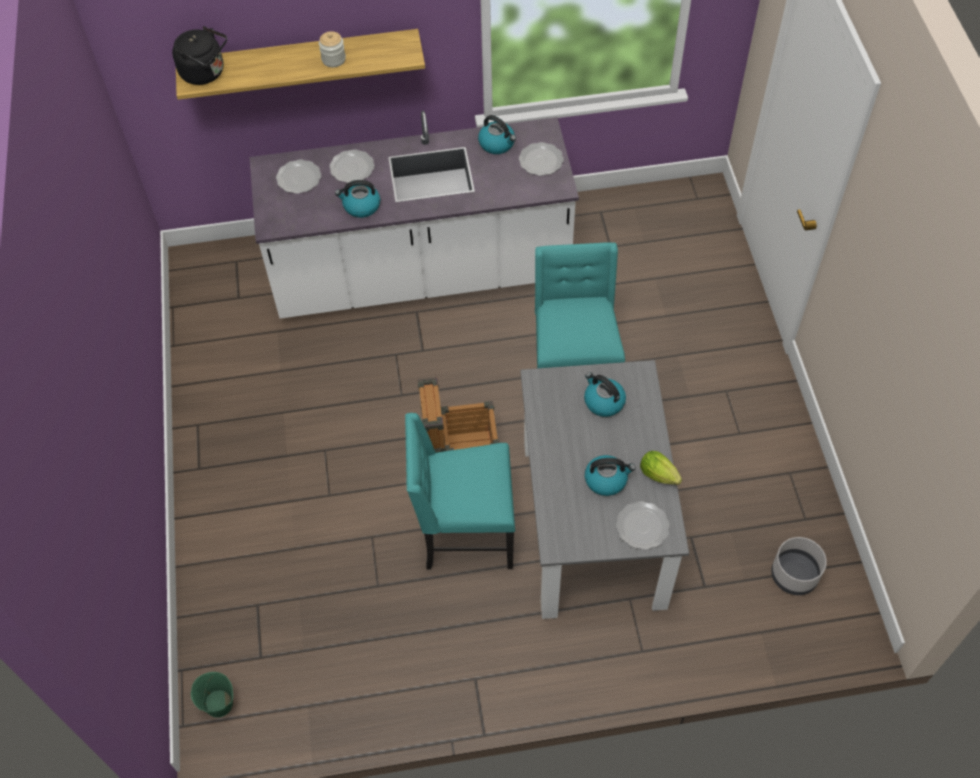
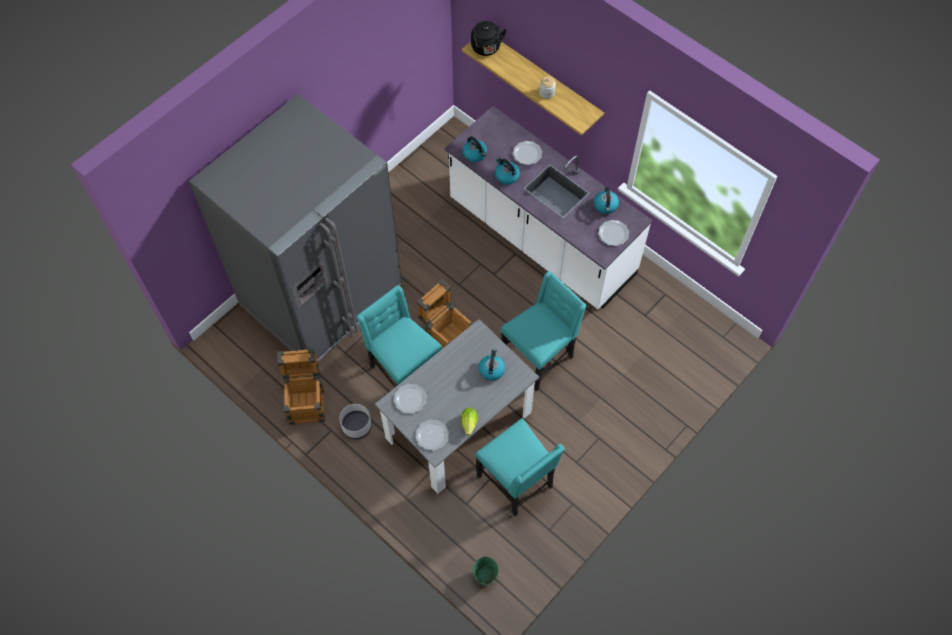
camera: 50 degrees right, 5 degrees up
(219, 703) = (235, 331): green bucket -> green bucket (485, 576)
(271, 560) = (321, 297): none -> grey fridge
(299, 178) = (499, 136): plate -> plate (411, 399)
(407, 680) = (307, 401): none -> crate
(606, 480) = (446, 401): kettle -> kettle (475, 154)
(718, 511) = (517, 482): none -> turquoise chair
(793, 575) = (509, 544): grey planter -> grey planter (357, 426)

